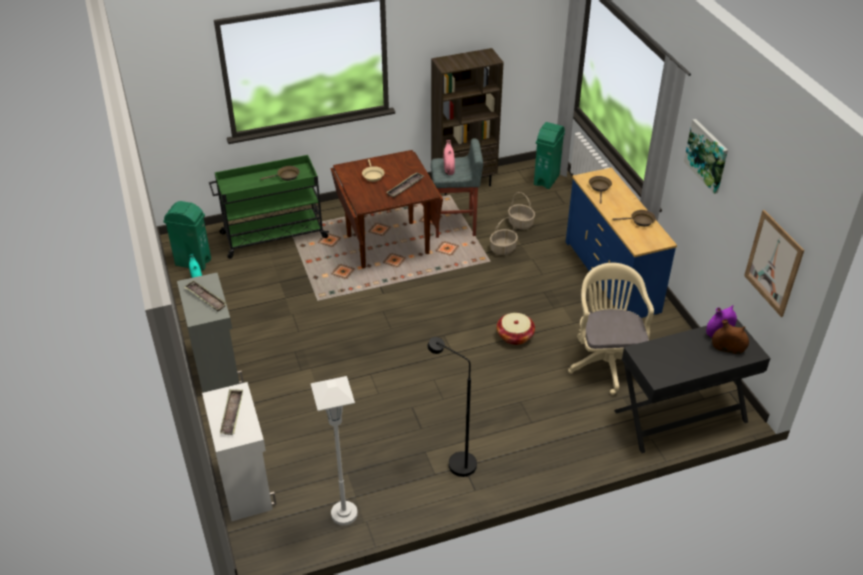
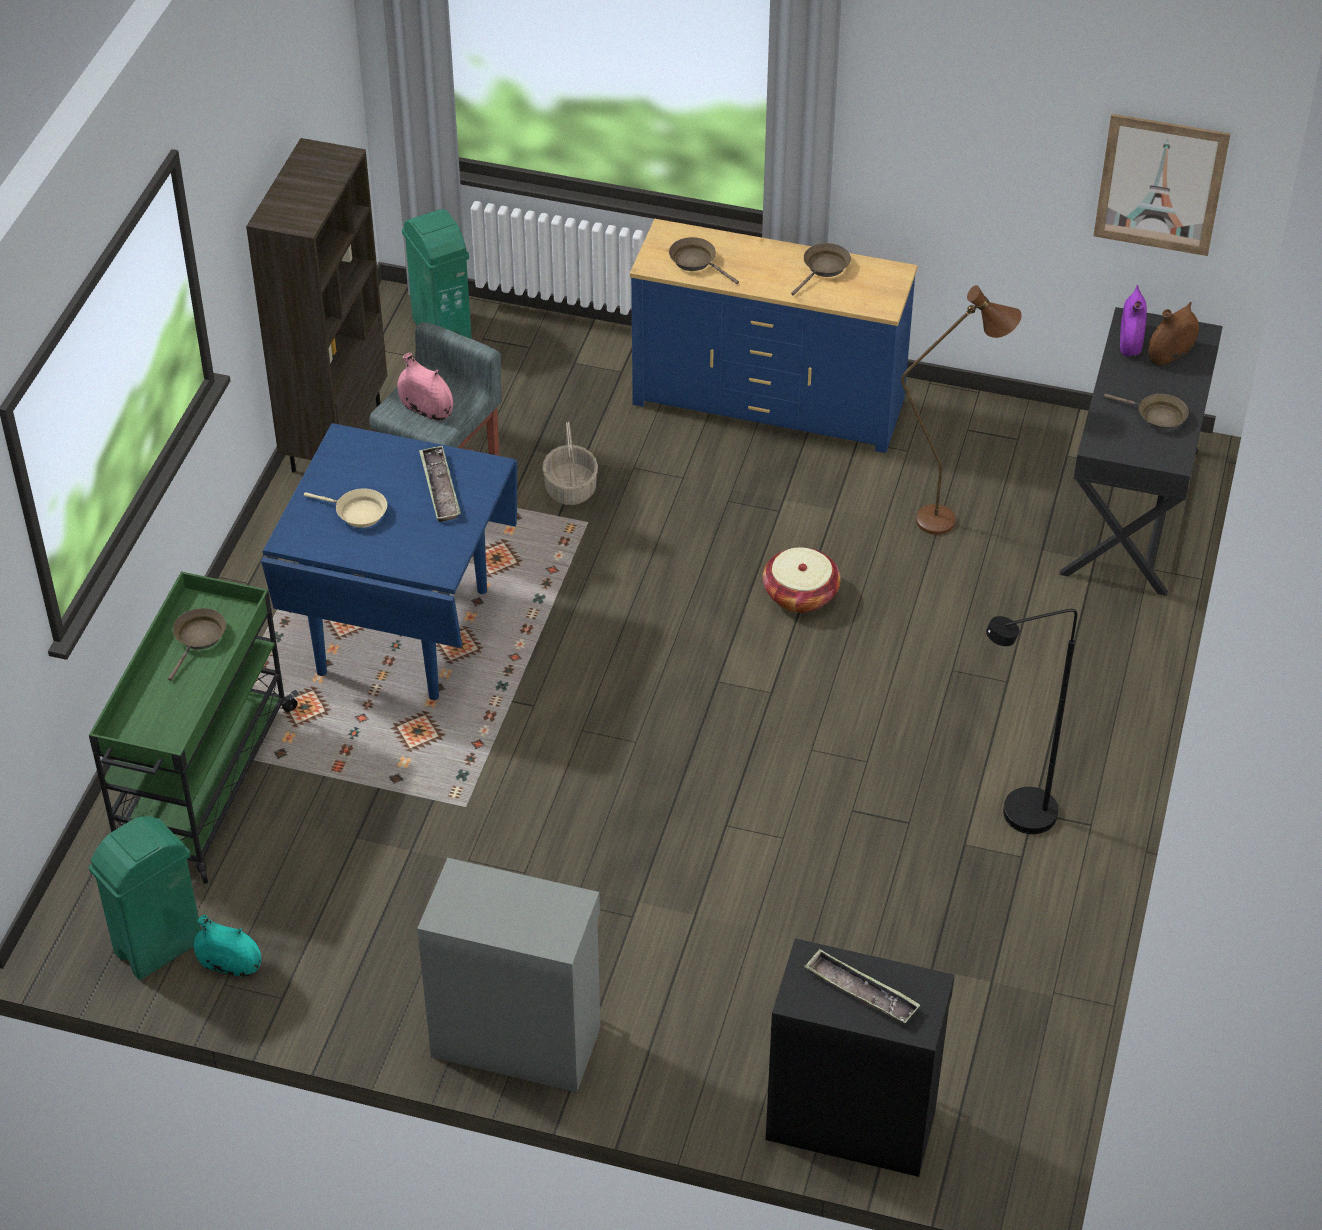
camera: 55 degrees left, 5 degrees up
(205, 298) = (511, 905): tray -> none
(246, 485) = (850, 1120): white cabinet -> black cabinet
(344, 514) = (1017, 1014): white floor lamp -> none
(388, 245) = (405, 631): brown dining table -> blue dining table
(520, 223) = (526, 430): basket -> none
(606, 360) = (950, 521): beige office chair -> brown floor lamp
(680, 362) = (1157, 416): none -> brown frying pan
(707, 155) = (926, 88): picture -> none

